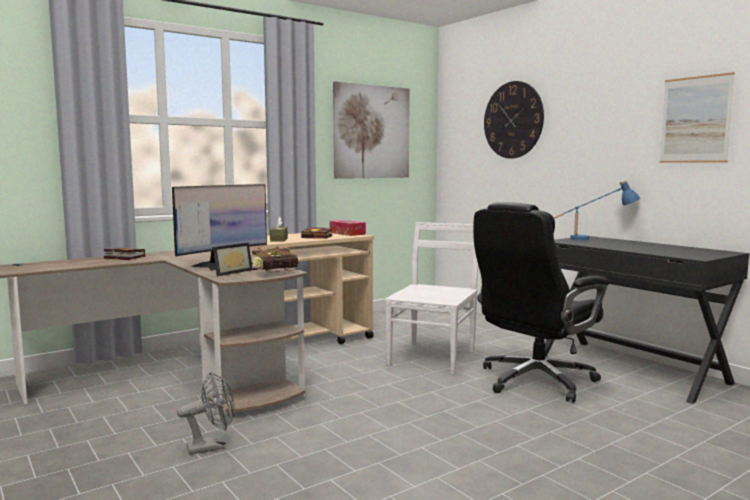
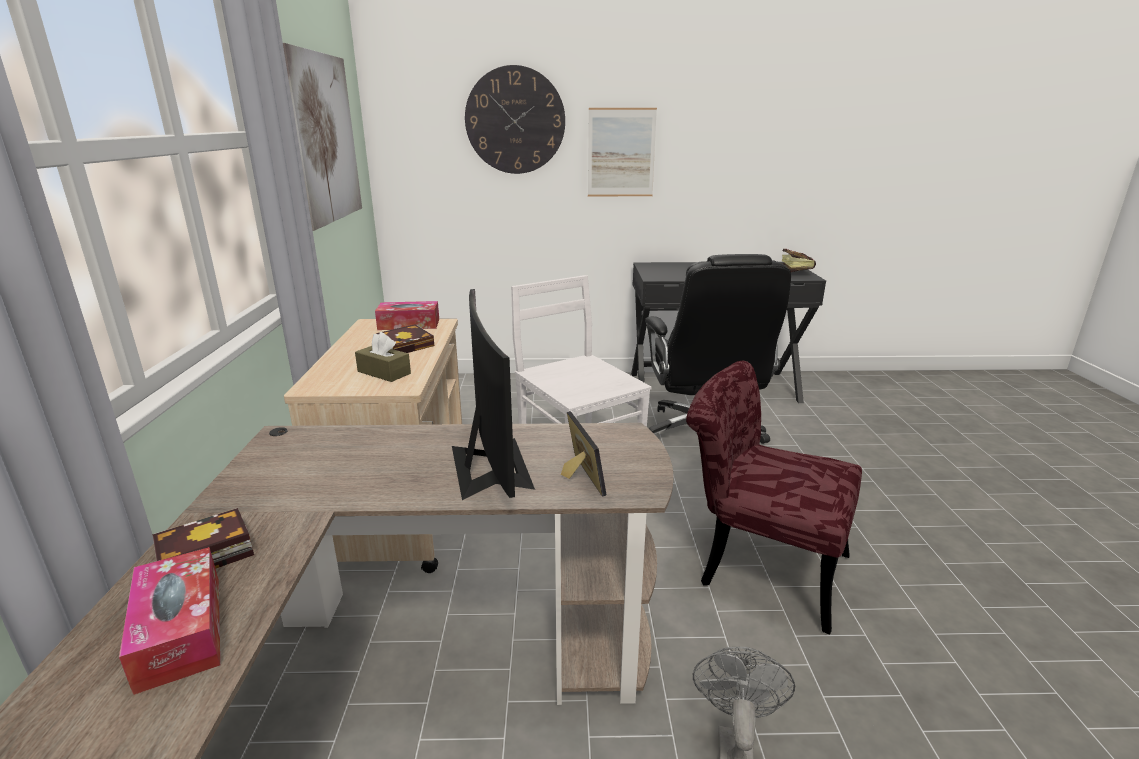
camera: 55 degrees left, 15 degrees up
(84, 262) = (180, 631): none -> tissue box
(279, 273) = (630, 442): book -> book (794, 271)
(386, 427) = (758, 565): none -> red chair
(593, 239) = (663, 268): blue table lamp -> none
(695, 119) = (751, 135): picture -> picture (621, 153)

